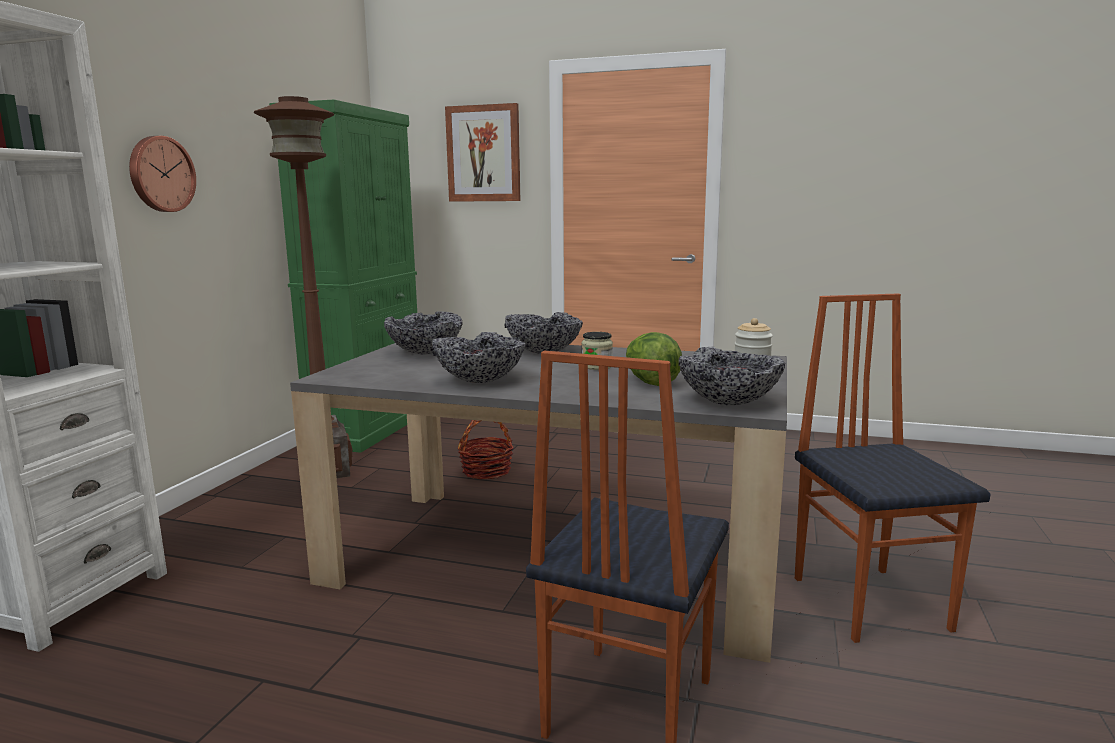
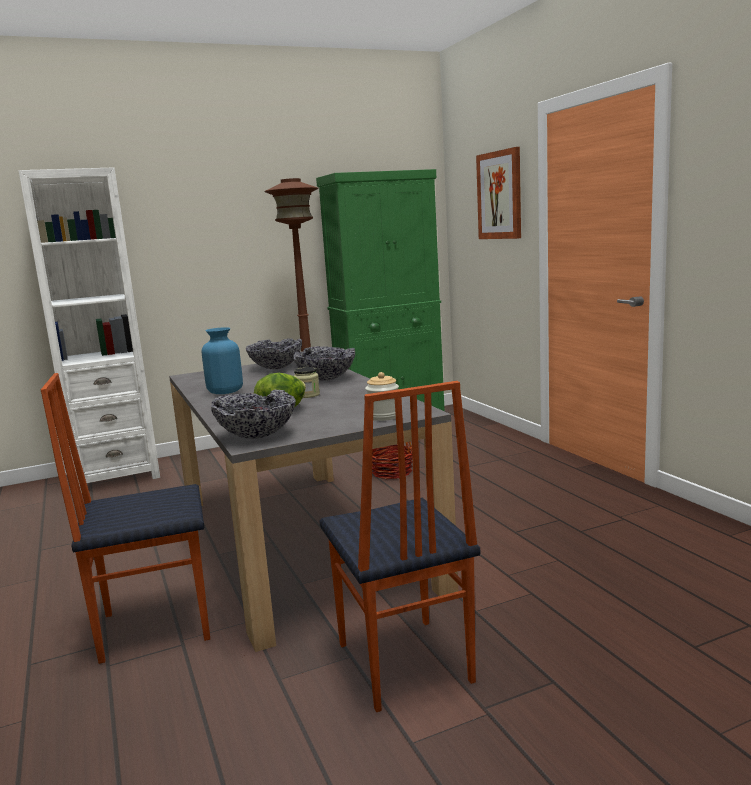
camera: 50 degrees right, 0 degrees up
(160, 174) = (221, 237): wall clock -> none
(481, 380) = (225, 391): bowl -> blue vase
(871, 602) = (402, 664): chair -> chair turned 120 degrees clockwise

